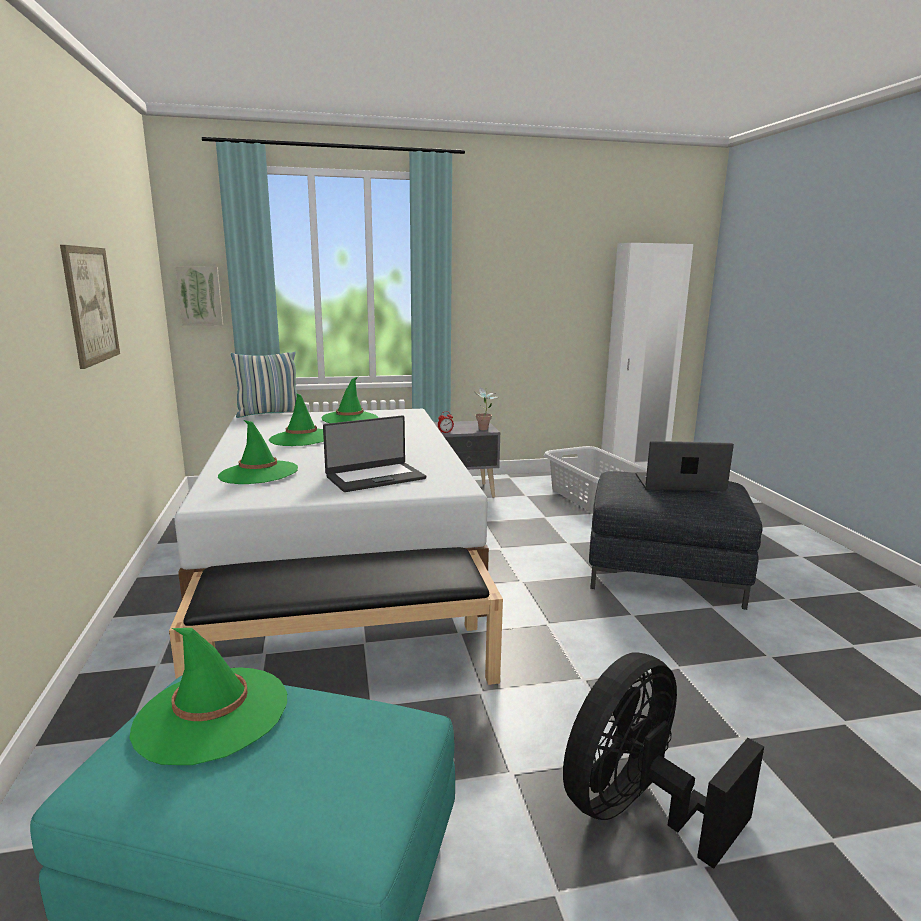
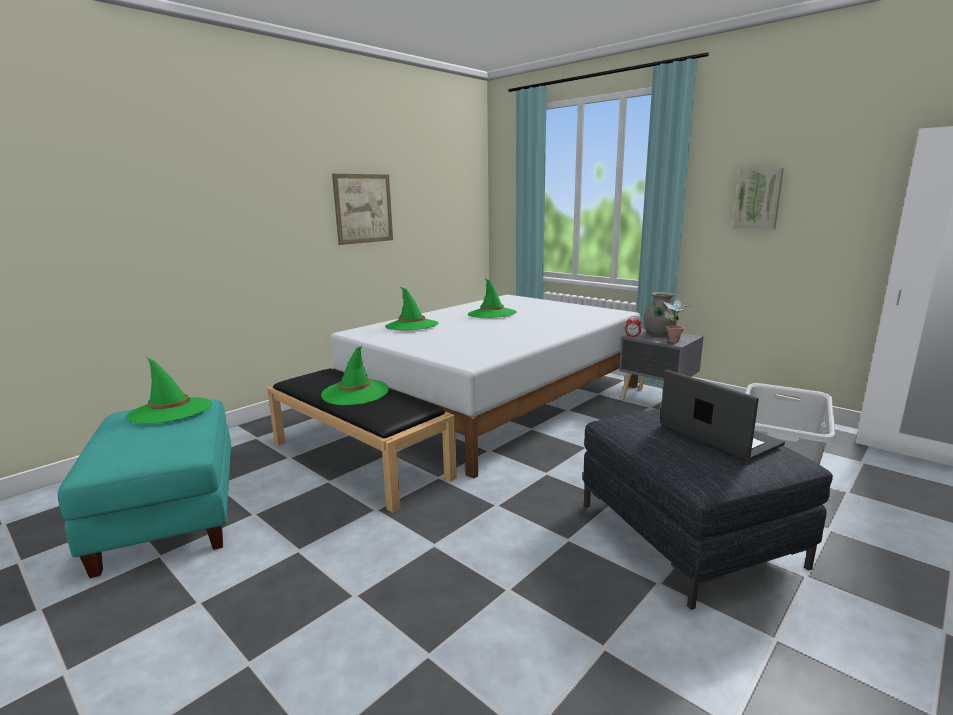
camera: 55 degrees right, 0 degrees up
(200, 296) = (506, 206): picture -> picture (758, 199)
(269, 413) = (524, 297): pillow -> none
(350, 419) = (558, 309): green hat -> green hat (355, 393)
(375, 477) = (451, 343): laptop -> none
(456, 425) = (659, 334): none -> grey vase
(638, 809) = (292, 616): black fan -> none

